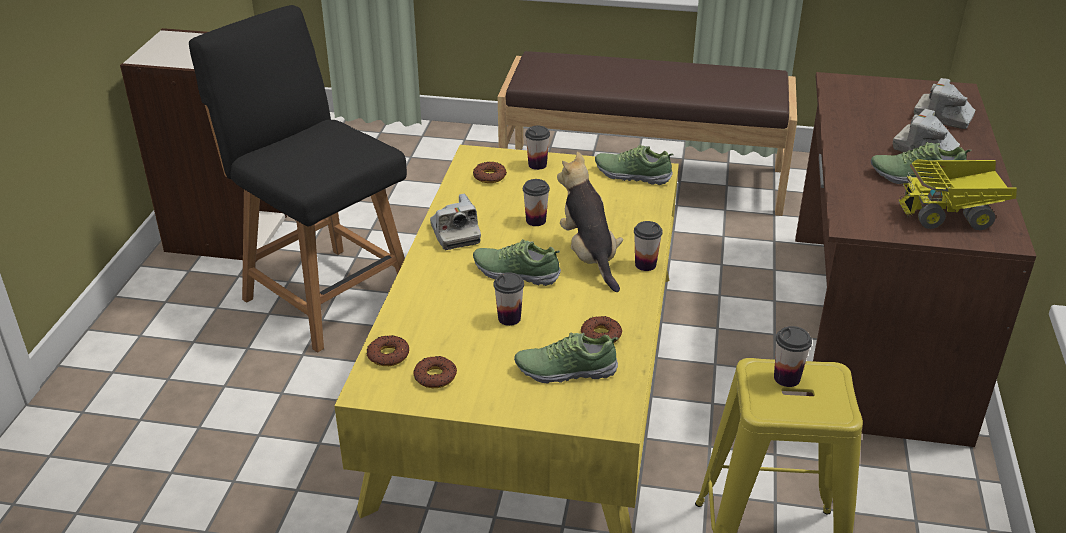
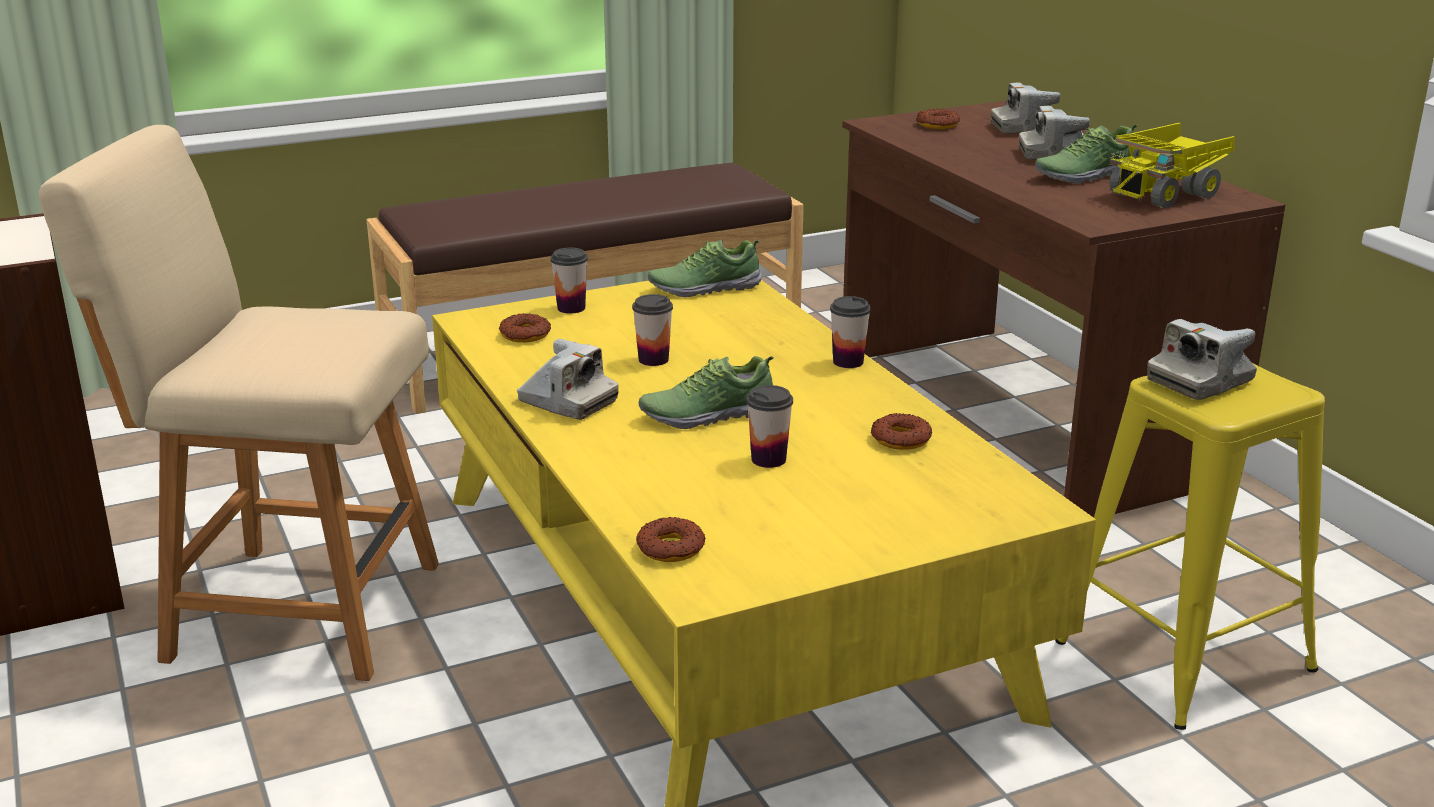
camera: 35 degrees left, 10 degrees down
(324, 294) = (294, 610): black chair -> beige chair
(435, 376) = (766, 547): donut -> donut (937, 125)
(565, 370) = (912, 483): shoe -> none
(589, 256) = (771, 373): plush toy -> none
(787, 378) = (1200, 381): cup -> camera

